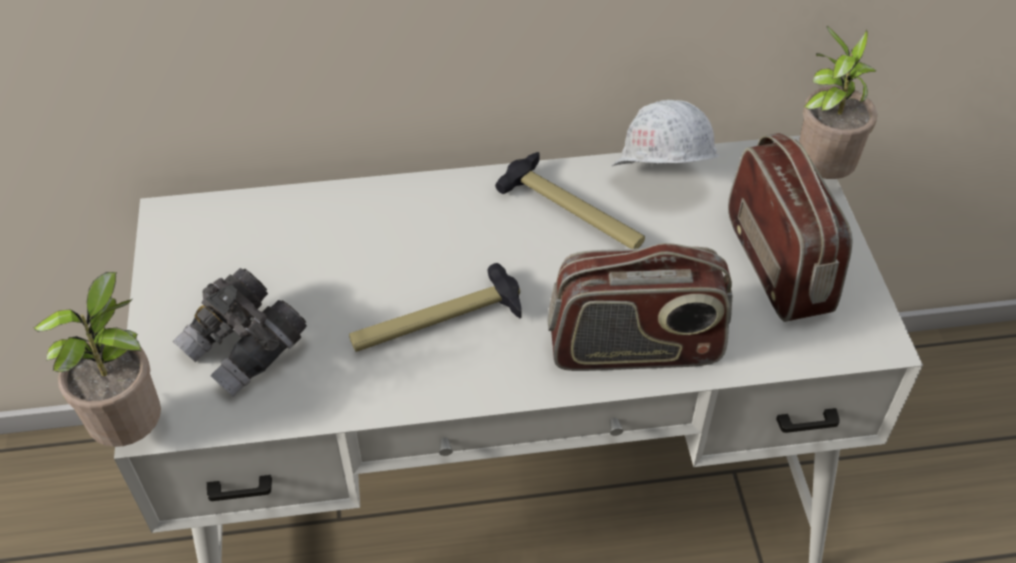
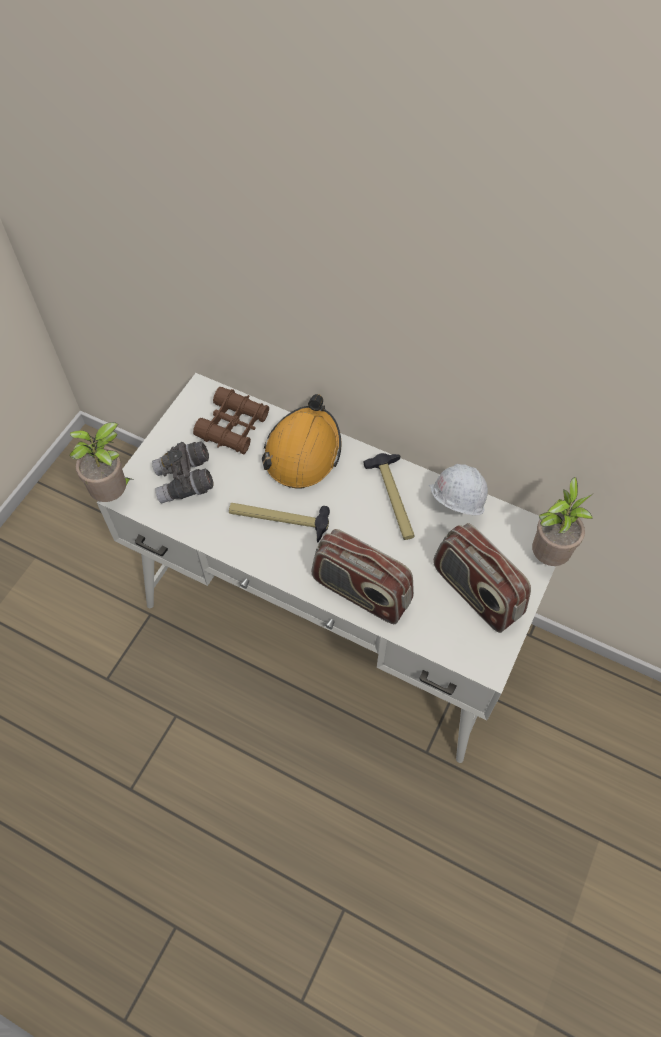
camera: 35 degrees right, 10 degrees up
(261, 238) = (233, 426): none -> brown binoculars
(395, 219) = (303, 452): none -> orange hard hat
(778, 264) = (475, 592): radio -> radio turned 120 degrees clockwise

